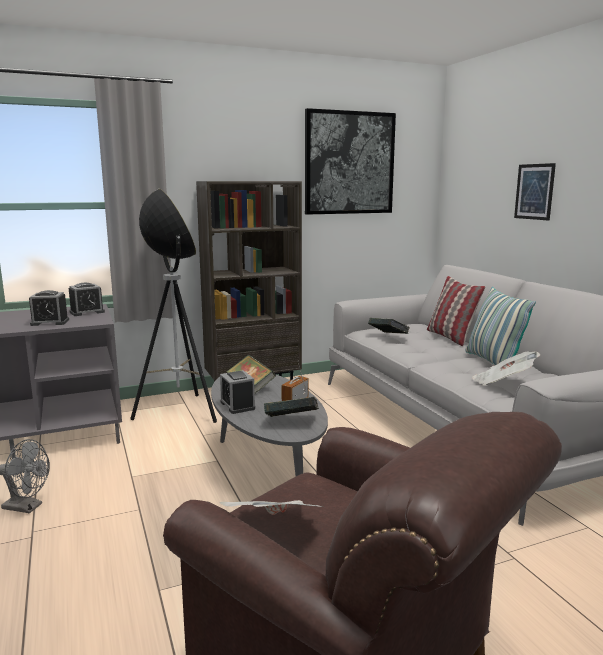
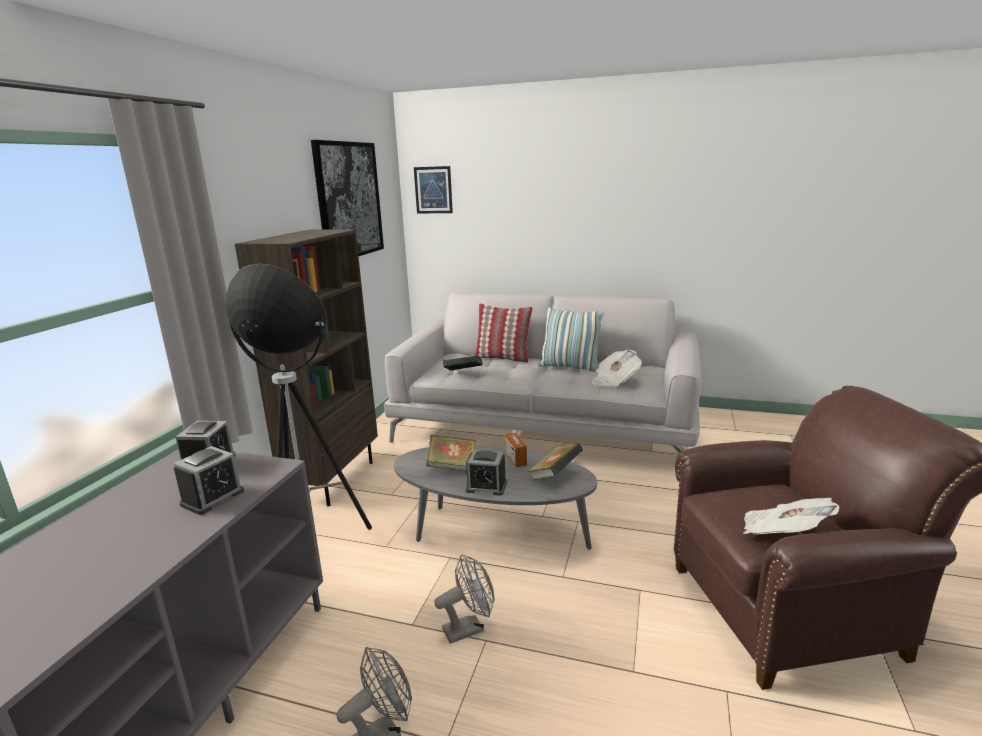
camera: 50 degrees left, 5 degrees up
(146, 498) = (469, 628): none -> grey fan
(534, 191) = (527, 219): picture -> picture (433, 190)

